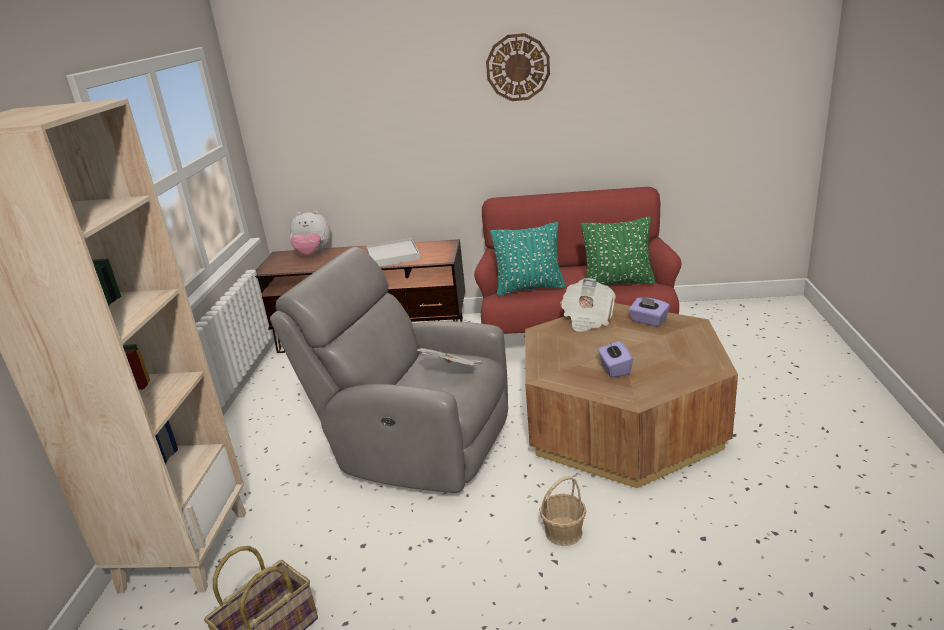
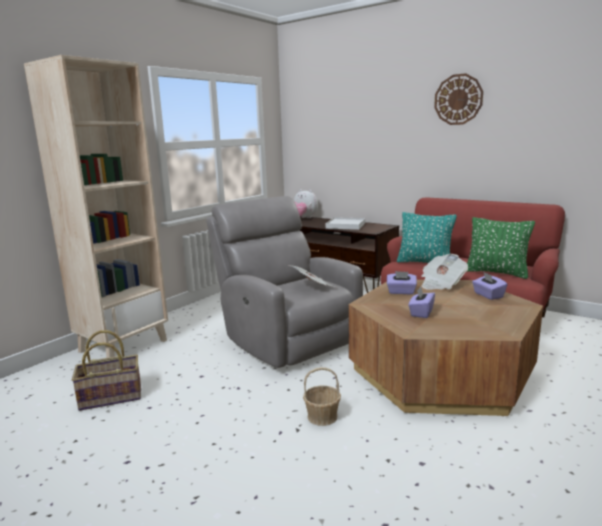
camera: 30 degrees right, 10 degrees down
(560, 344) = (401, 292): none -> purple tissue box

